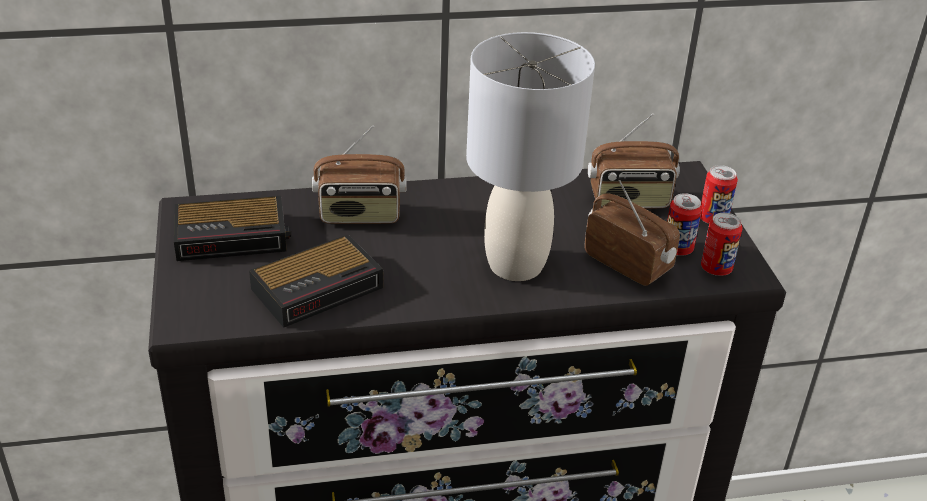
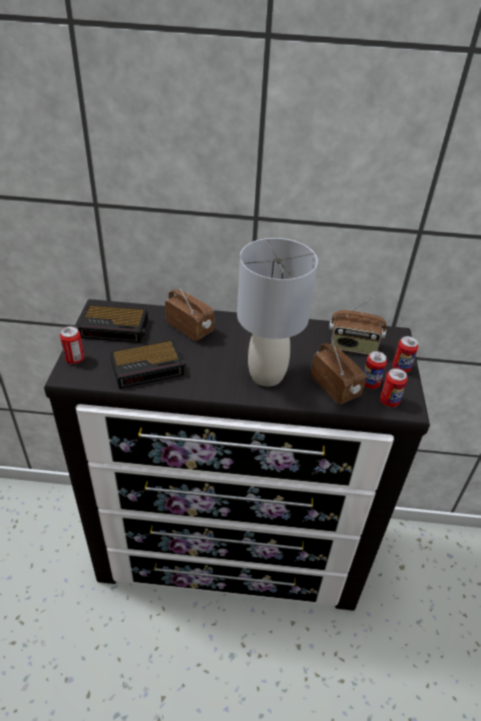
camera: 15 degrees right, 5 degrees up
(184, 295) = (75, 359): none -> can
(360, 215) = (190, 328): radio -> radio turned 150 degrees counterclockwise

